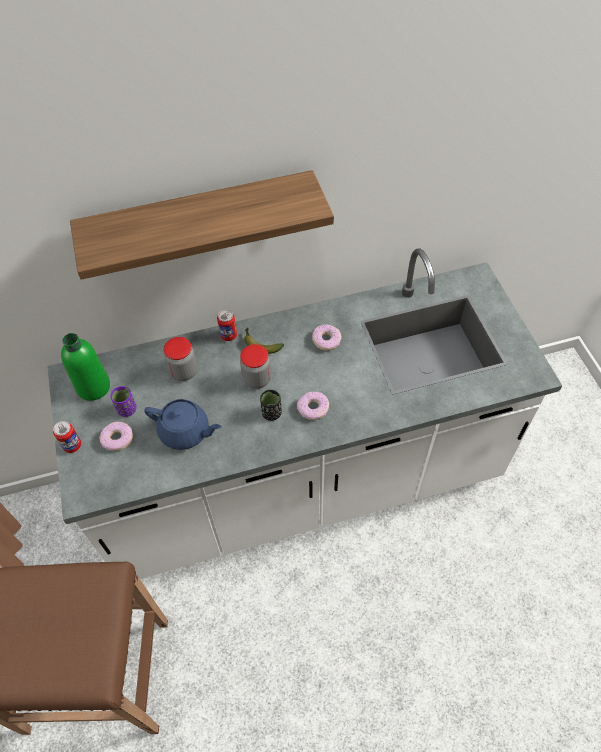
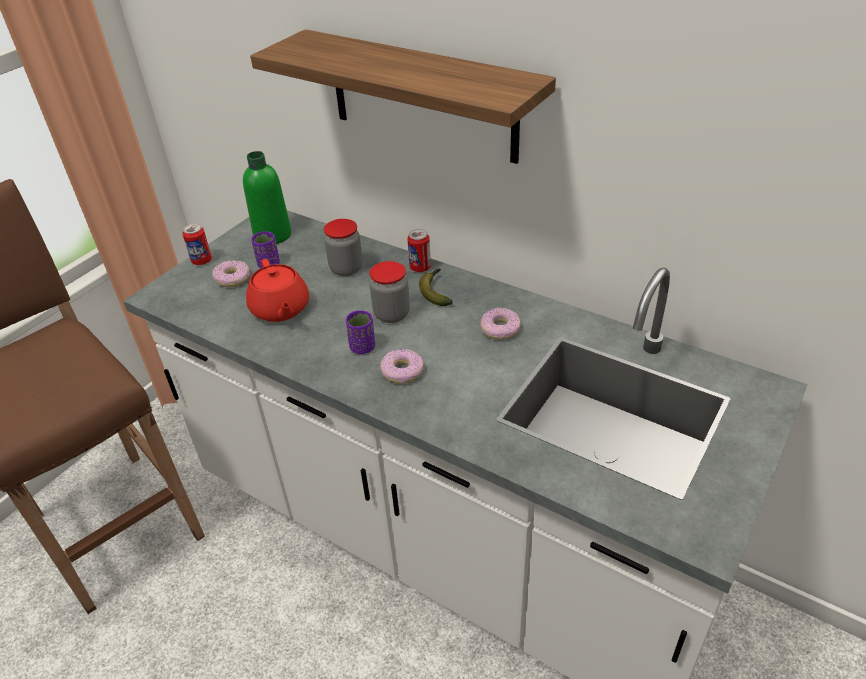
camera: 50 degrees right, 15 degrees down
(185, 432) = (280, 309): blue teapot -> red teapot
(271, 413) = (362, 347): black cup -> purple cup

